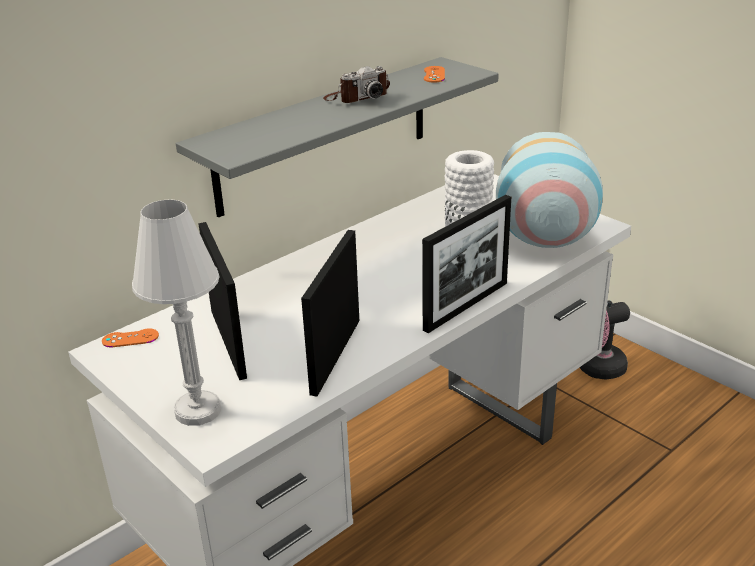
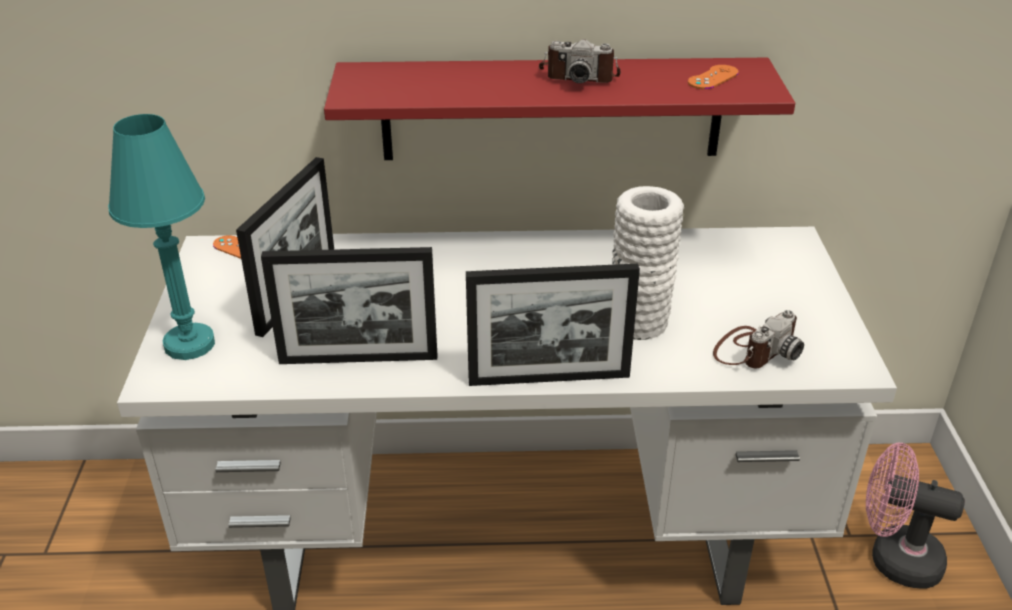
camera: 40 degrees right, 5 degrees up
(197, 410) = (189, 344): white table lamp -> turquoise table lamp
(325, 135) = (551, 109): grey shelf -> red shelf
(336, 355) = (358, 359): picture frame -> picture frame turned 150 degrees counterclockwise
(545, 240) = (754, 349): vase -> camera

